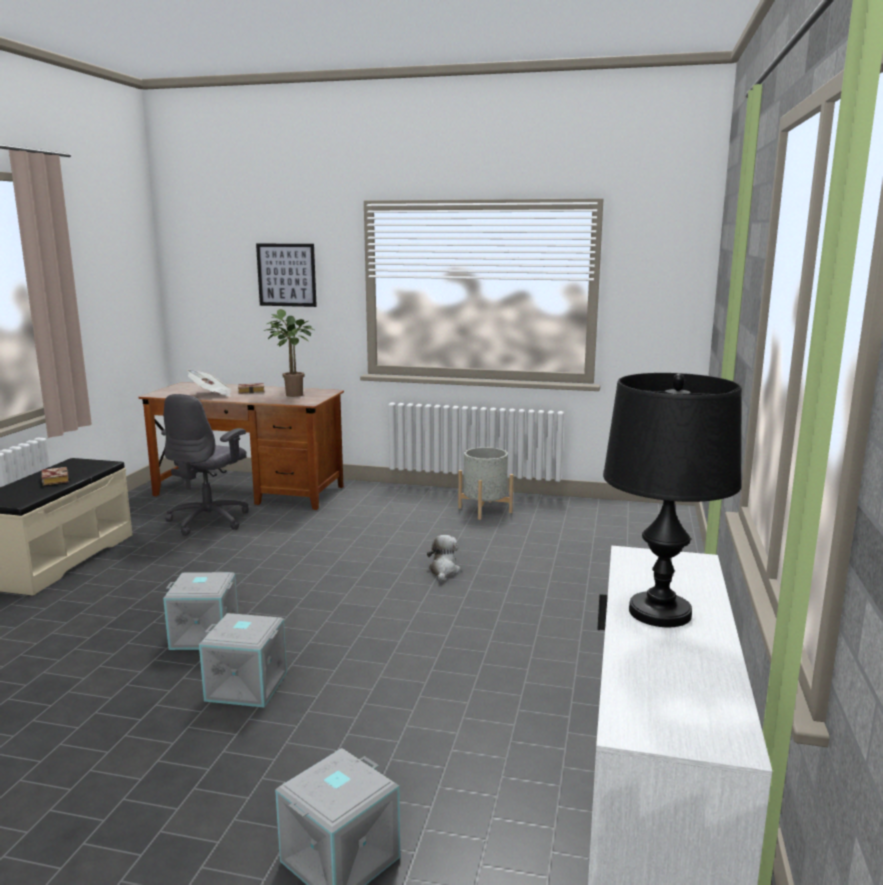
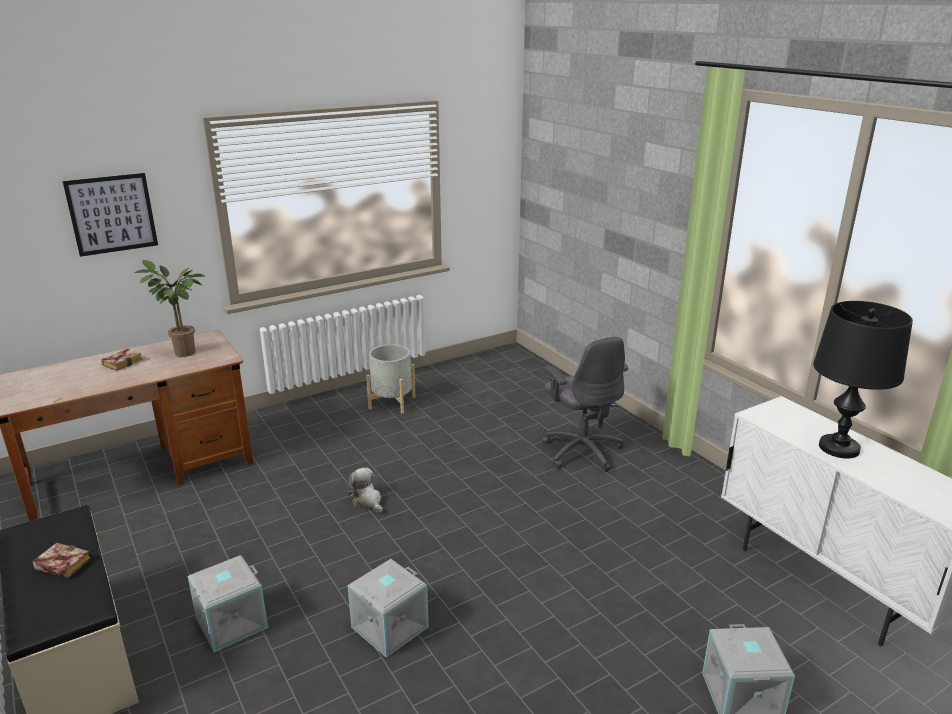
camera: 45 degrees left, 10 degrees up
(210, 520) = (164, 524): grey office chair -> grey office chair (582, 451)
(211, 394) = (86, 383): newspaper -> none
(247, 685) = (499, 641): grey storage box -> grey storage box (232, 622)
(443, 571) = (457, 471): plush toy -> plush toy (367, 501)

